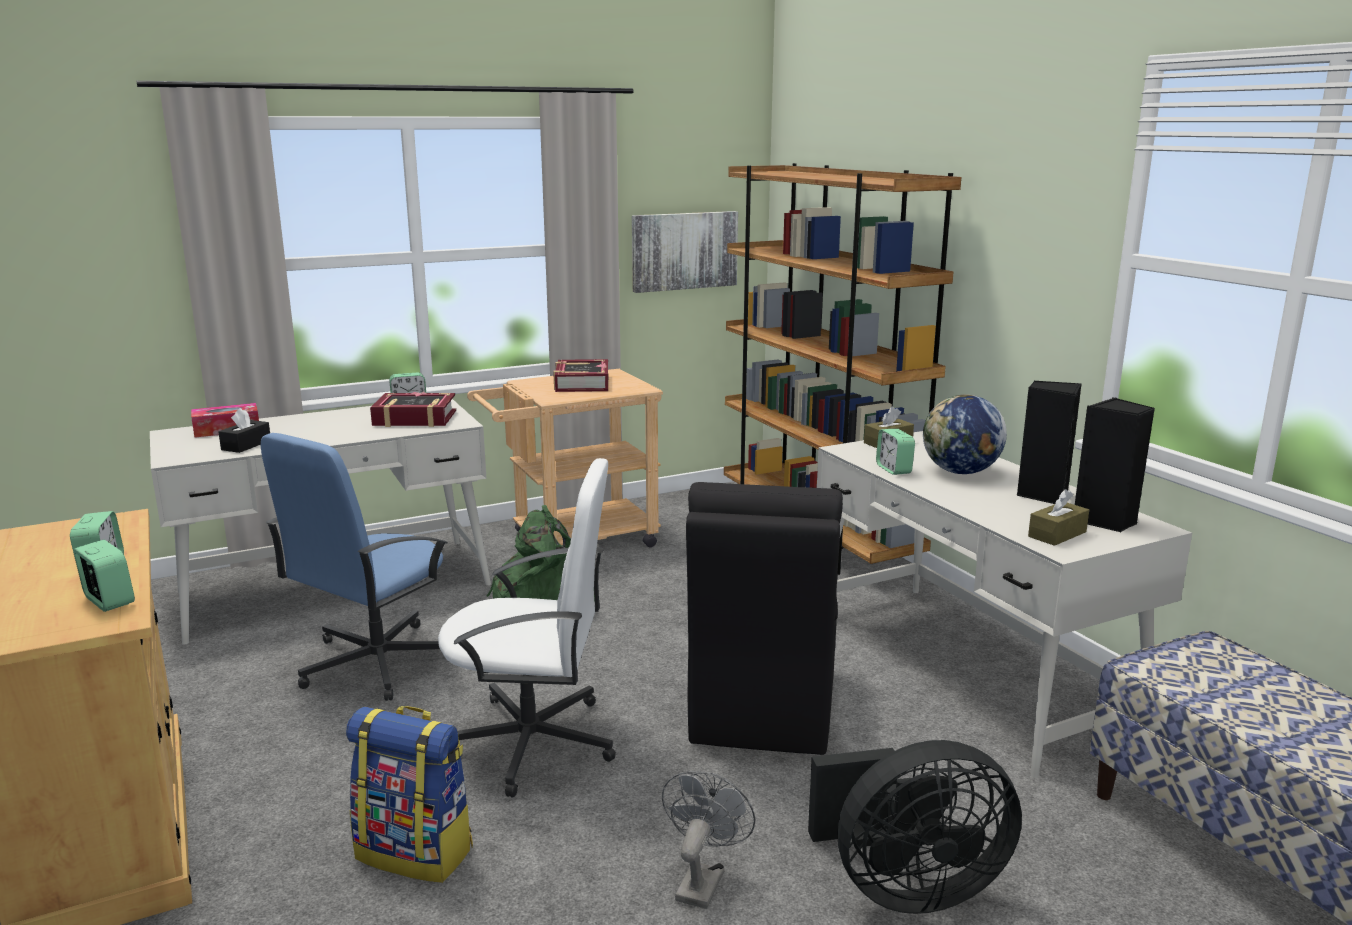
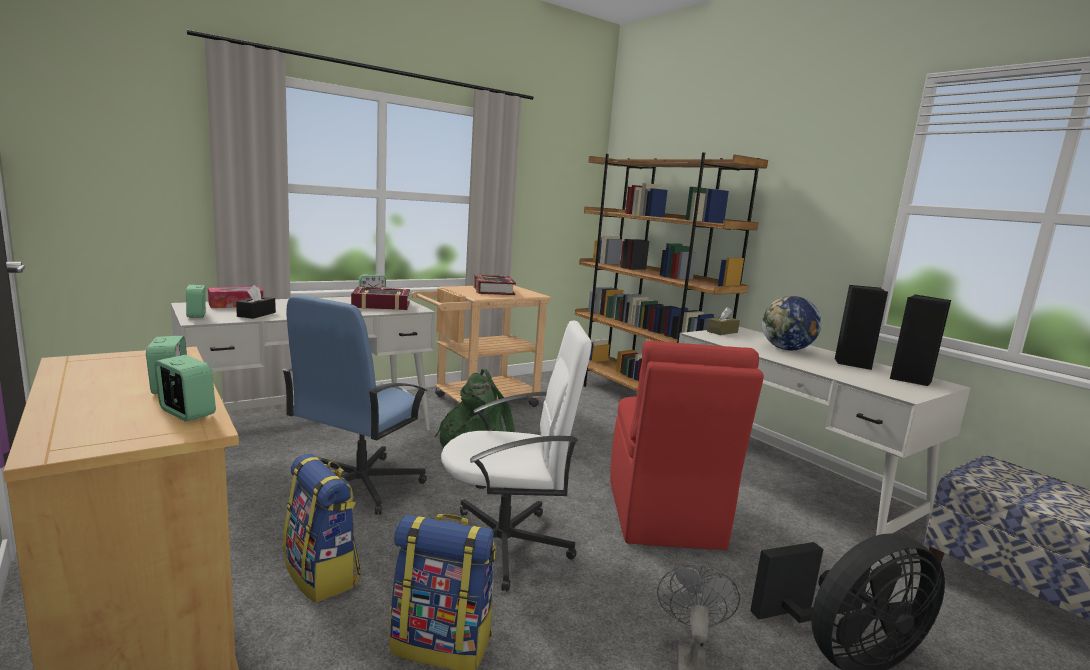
camera: 10 degrees left, 5 degrees down
(305, 771) = (323, 574): none -> backpack
(684, 251) = (552, 211): picture -> none
(761, 706) = (663, 515): black chair -> red chair
(893, 469) = (742, 346): alarm clock -> alarm clock (196, 315)
(1057, 534) = (890, 386): brown tissue box -> none

